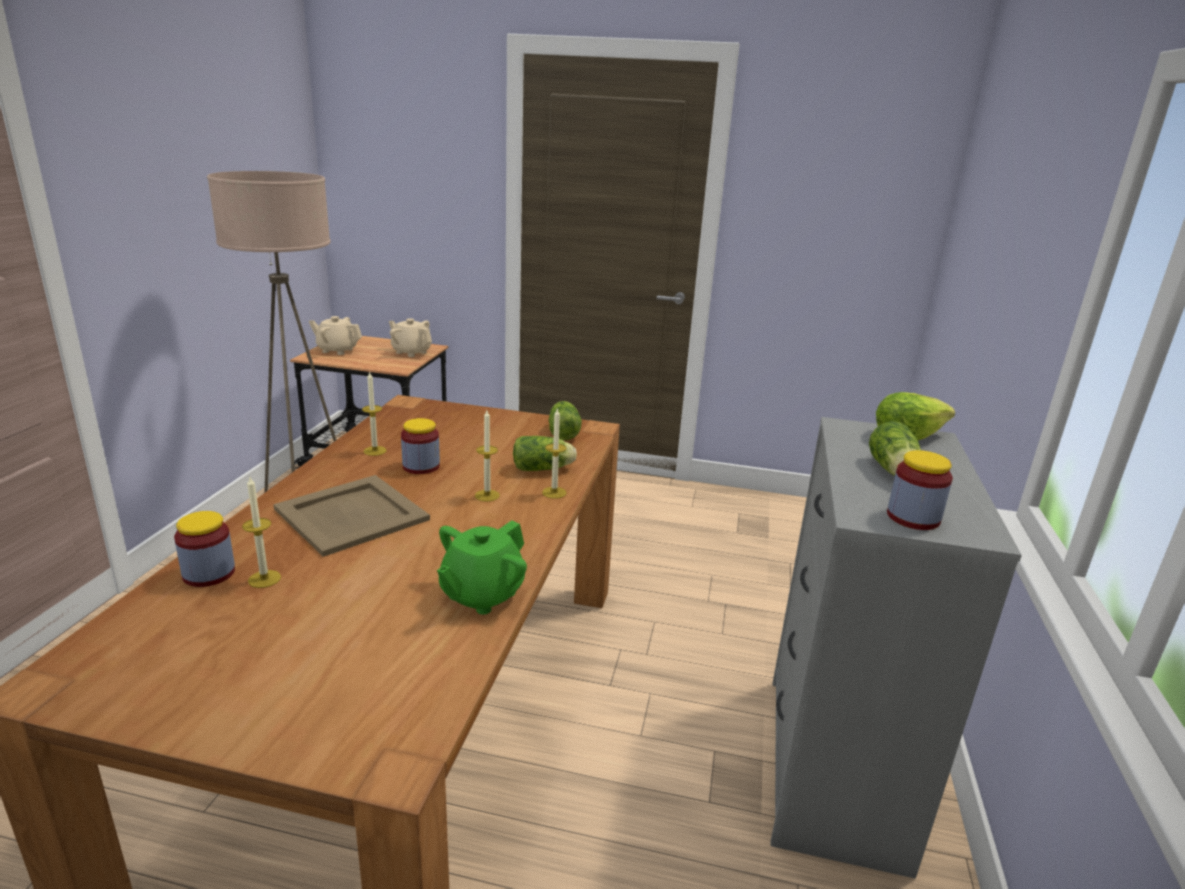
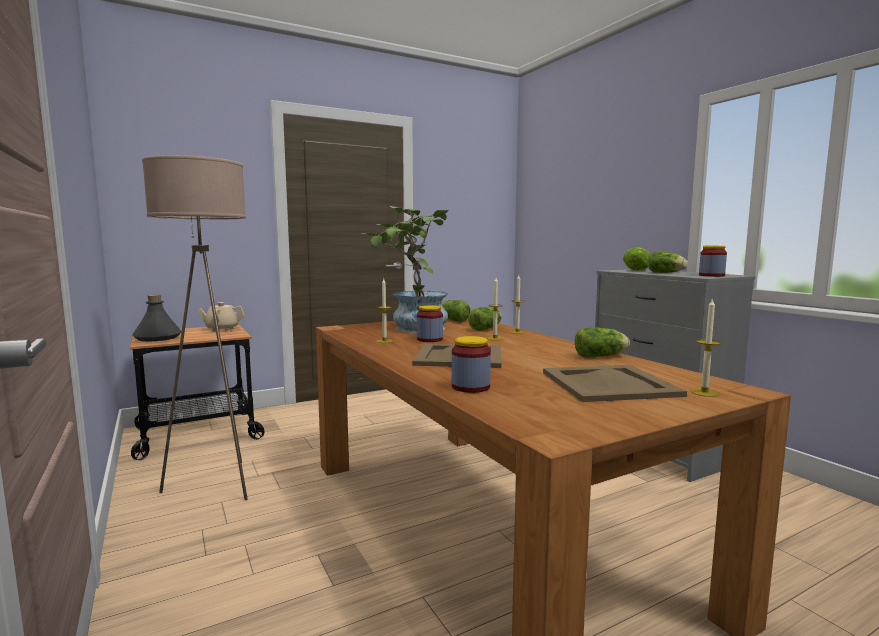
camera: 40 degrees left, 15 degrees down
(264, 579) = (504, 379): candle -> candle (704, 392)
(319, 646) = (607, 383): none -> beige tray
(337, 350) = (158, 337): beige teapot -> grey bottle
(471, 434) = (412, 328): none -> potted plant
(481, 595) = (602, 356): green teapot -> lettuce

